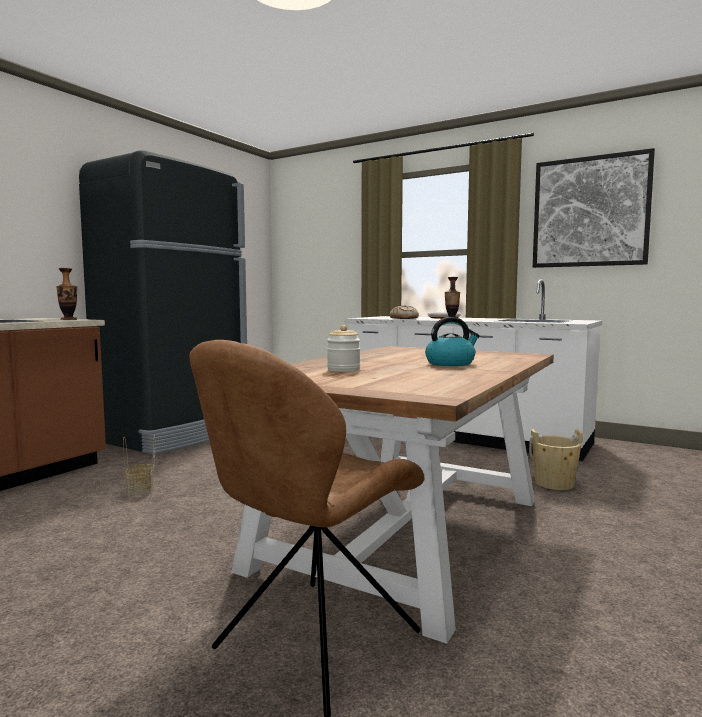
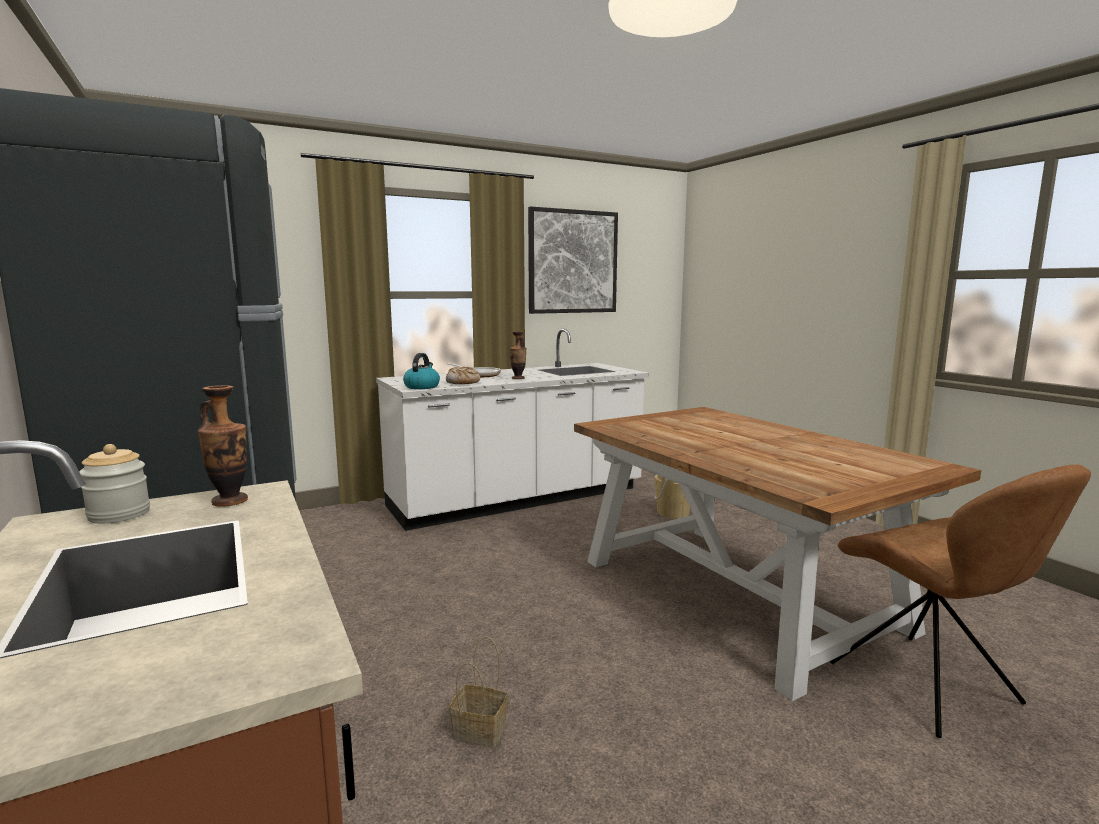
camera: 60 degrees left, 5 degrees up
(343, 370) = (780, 463): jar -> jar (119, 514)
(450, 363) = (753, 434): kettle -> kettle (422, 387)

